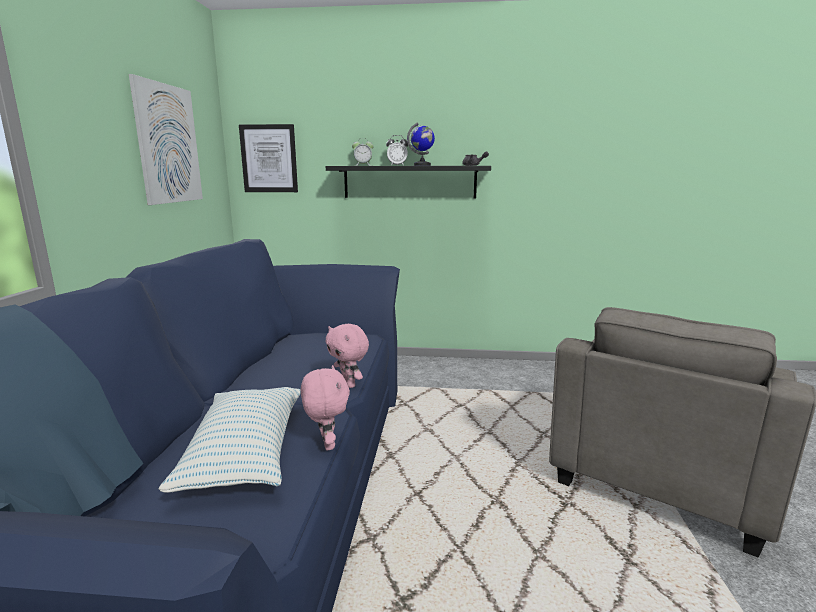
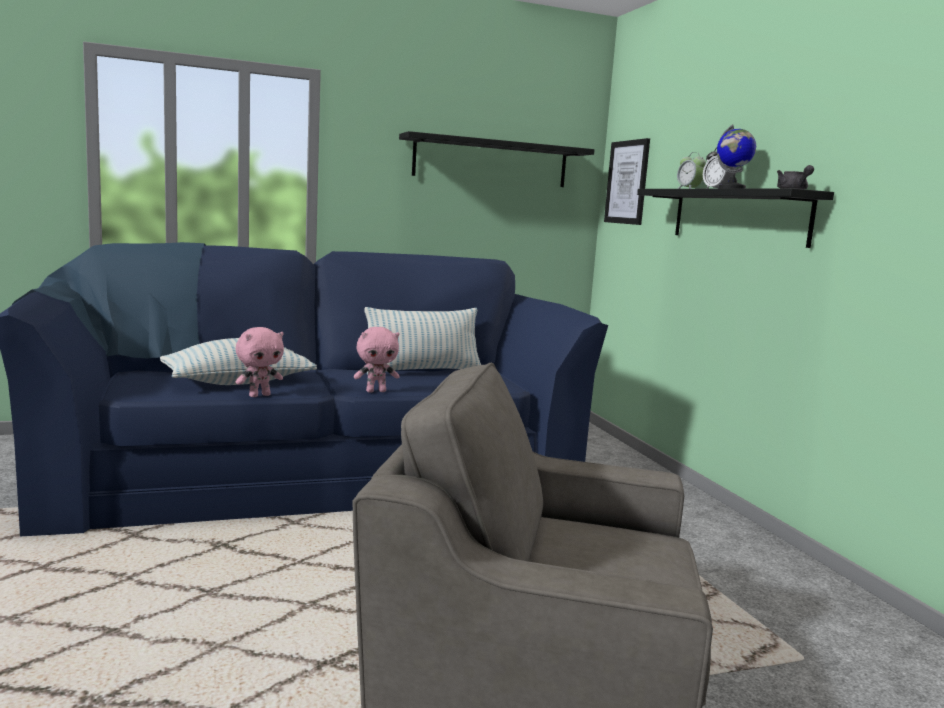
camera: 65 degrees right, 5 degrees down
(168, 144) = (491, 162): picture -> black shelf
(283, 356) = (423, 372): none -> pillow
(349, 384) = (376, 391): pink plush toy -> pink plush toy turned 135 degrees counterclockwise

